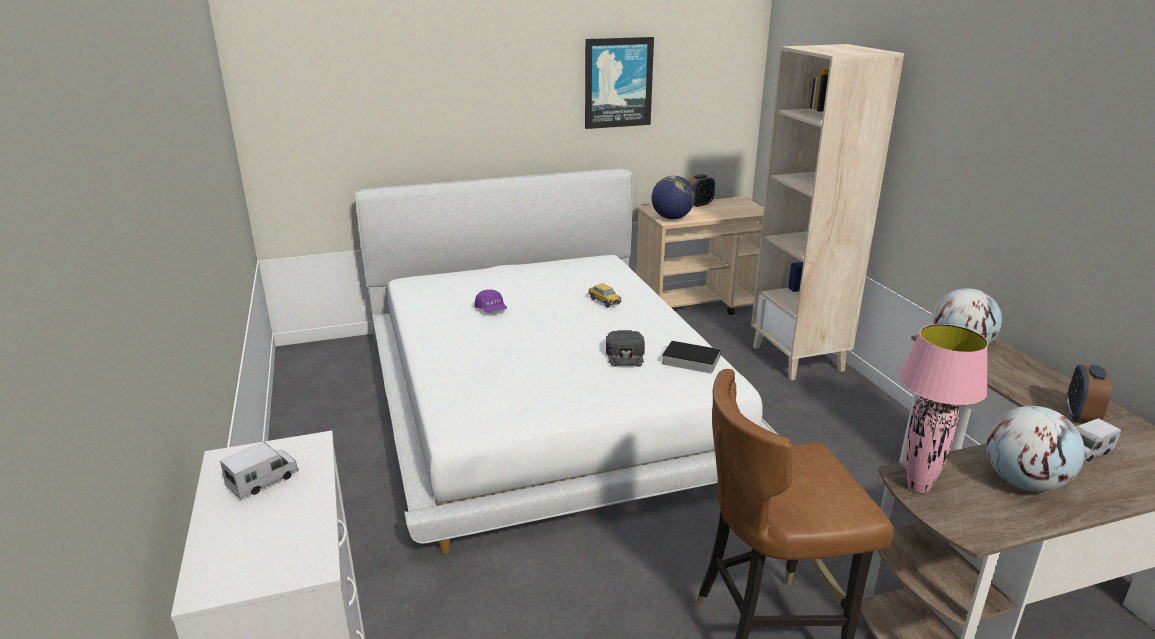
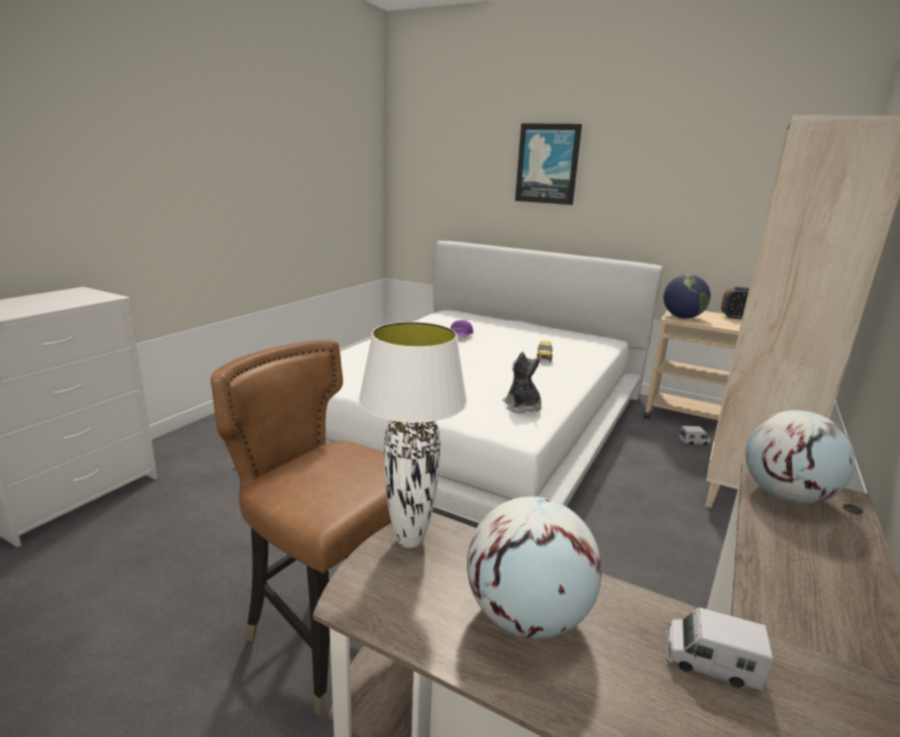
camera: 45 degrees right, 5 degrees down
(263, 481) = (57, 299): toy truck -> toy truck (694, 442)
(618, 83) = (671, 183): picture -> picture (547, 164)
(625, 354) = (484, 385): black cap -> none
(688, 360) = (522, 407): book -> plush toy
(918, 487) = (410, 540): pink table lamp -> white table lamp
(1081, 416) = (809, 635): alarm clock -> none

